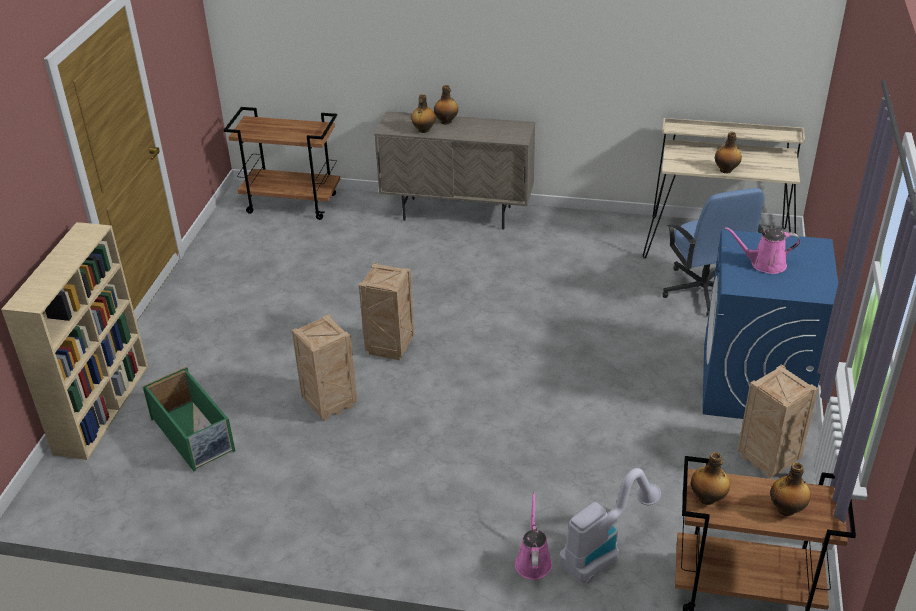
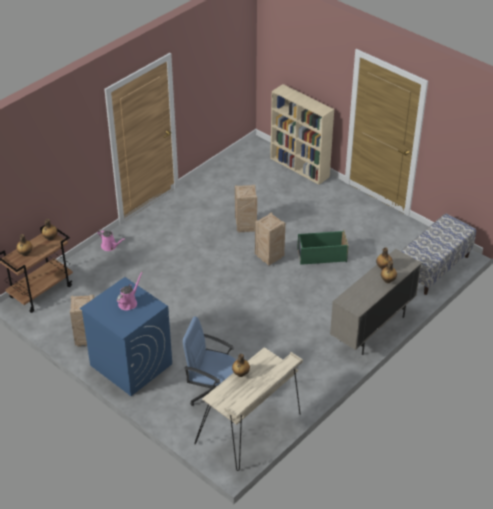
camera: 120 degrees right, 5 degrees up
(193, 435) = (260, 186): green storage box -> green storage box (321, 256)
(293, 203) = (434, 268): brown cart -> bench
(604, 550) = (96, 266): vacuum cleaner -> none

